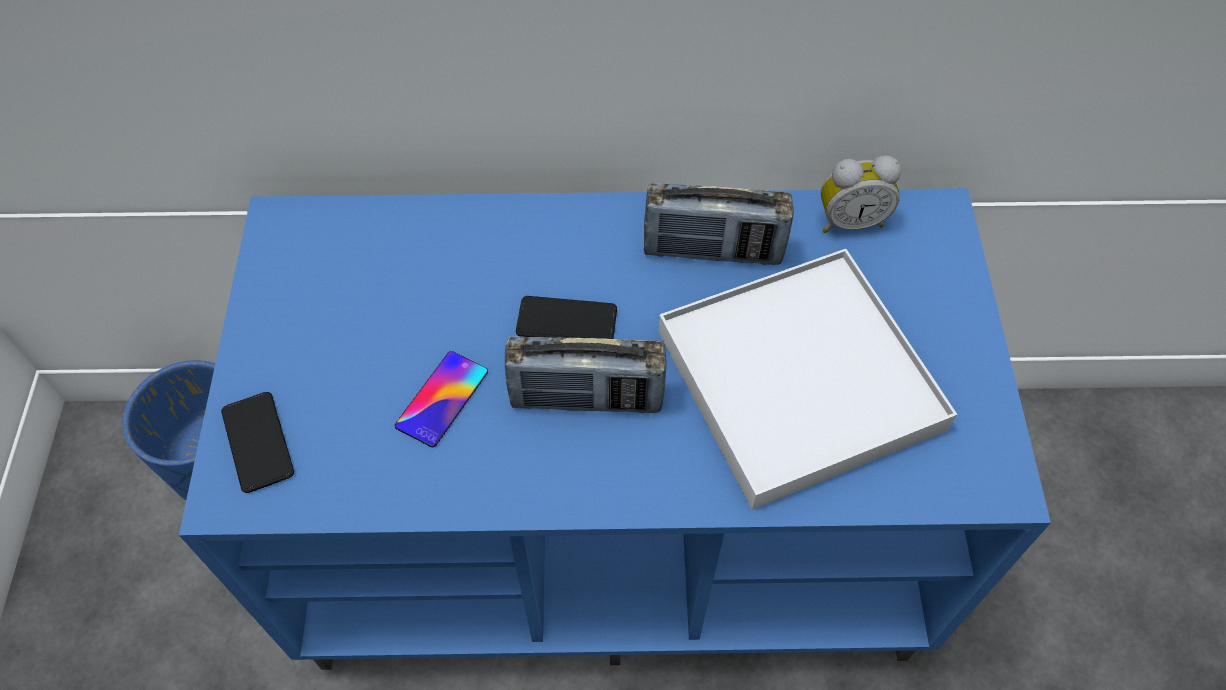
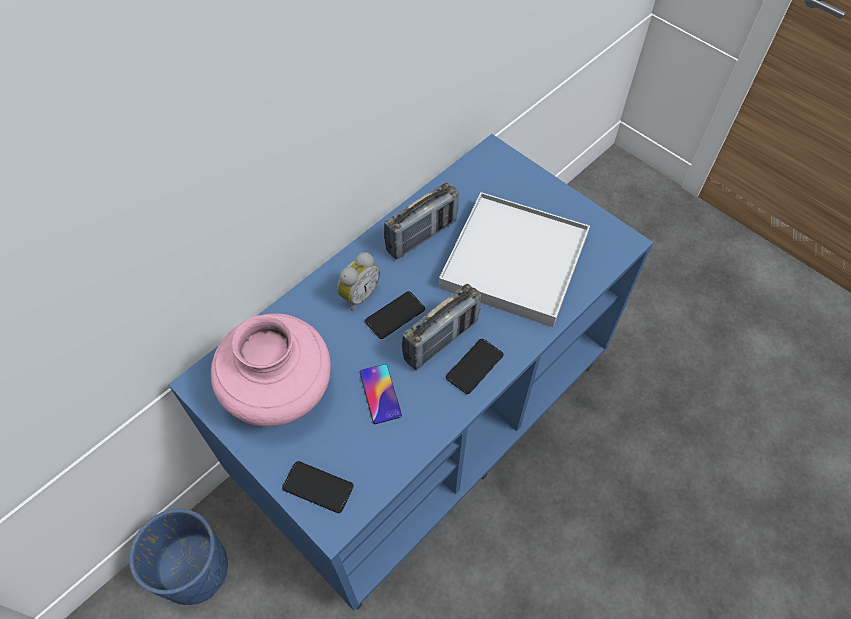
camera: 45 degrees left, 0 degrees up
(344, 300) = (280, 391): none -> pink vase
(589, 467) = (474, 366): none -> phone
(850, 220) = (462, 181): alarm clock -> alarm clock (358, 295)

